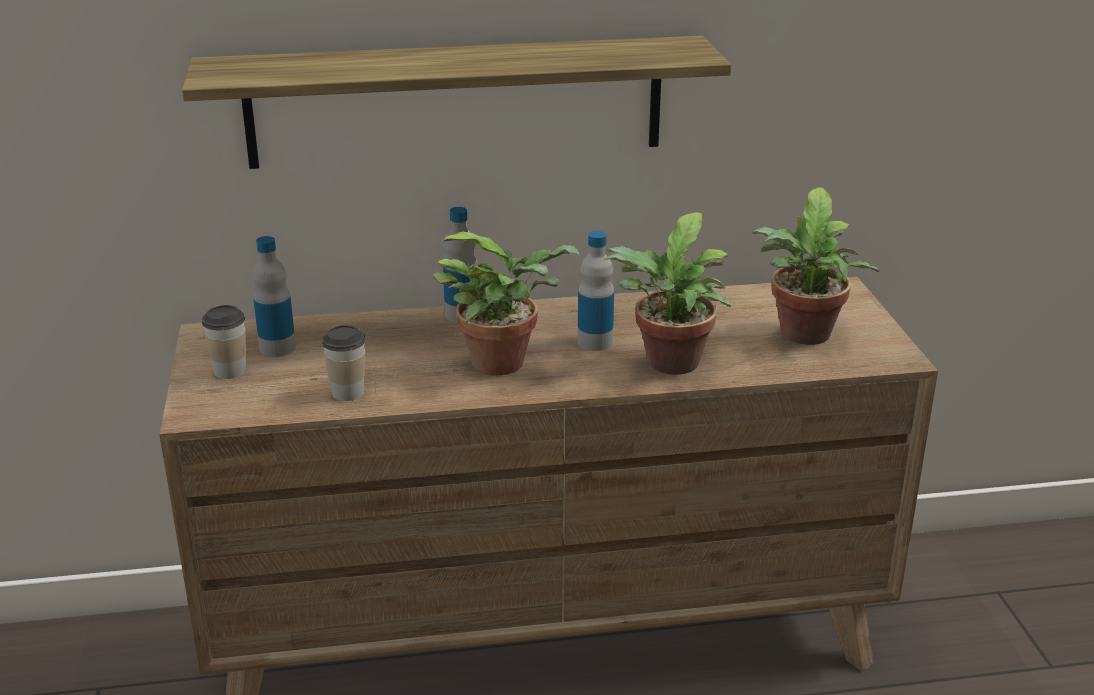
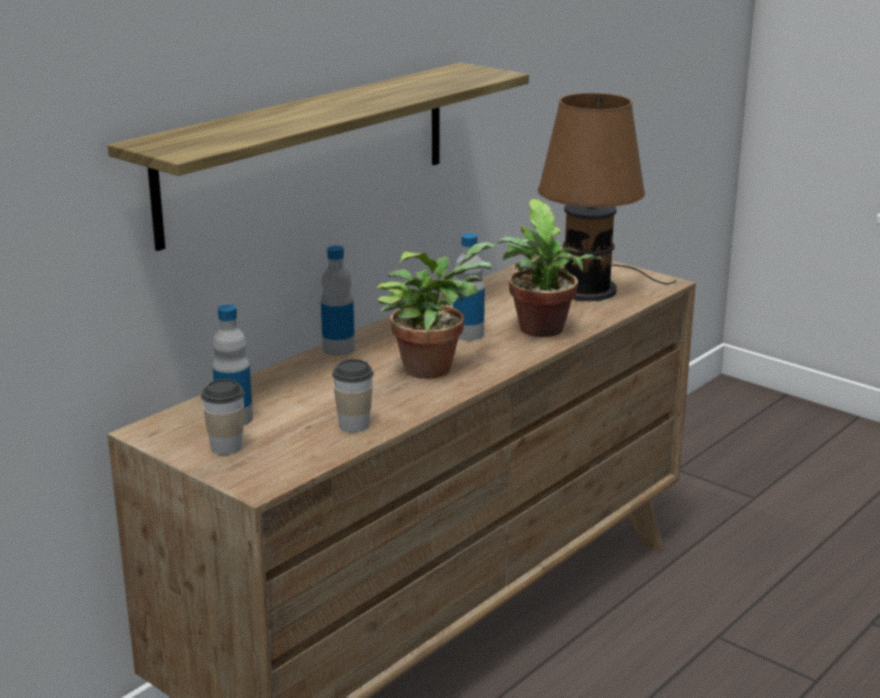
camera: 40 degrees left, 5 degrees down
(804, 337) = (591, 288): potted plant -> brown table lamp

